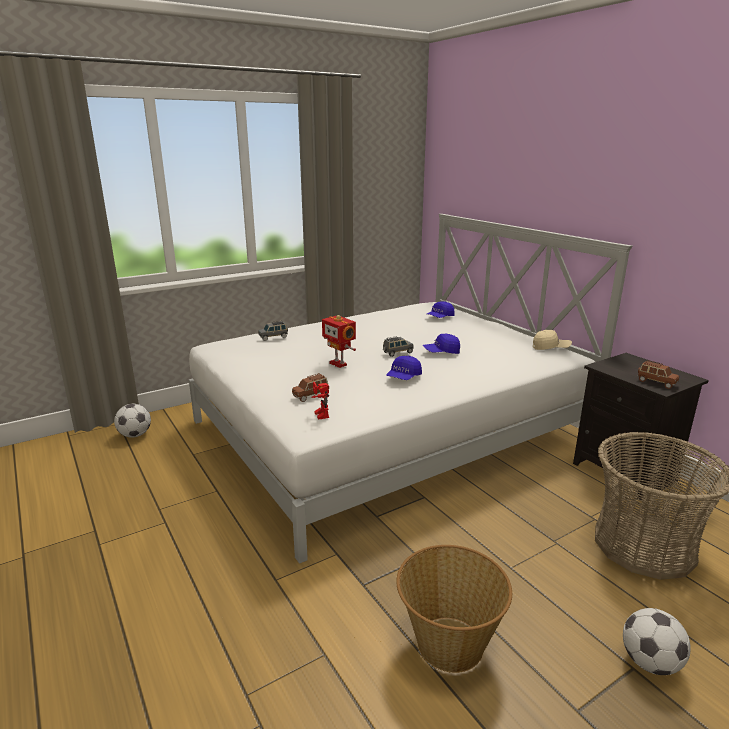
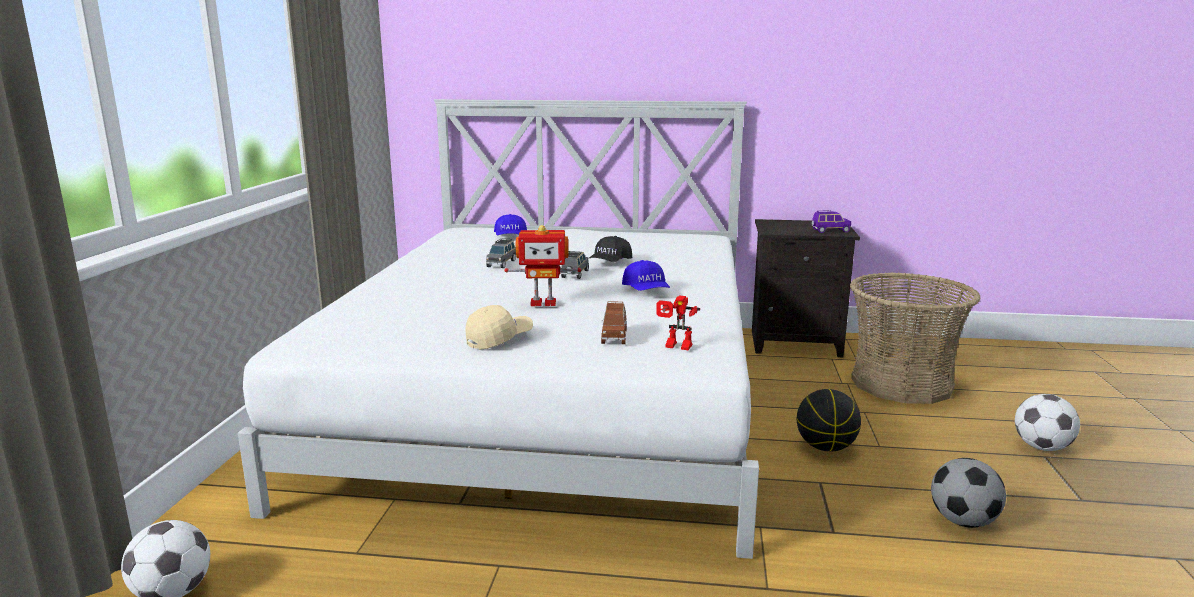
camera: 50 degrees left, 5 degrees down
(273, 337) = (378, 304): grey toy car -> grey toy car (501, 263)
(441, 352) = (610, 262): blue cap -> black cap
(449, 642) = (962, 521): basket -> football
(472, 544) = (826, 447): none -> basketball
(551, 348) = (682, 234): beige cap -> beige cap (499, 339)
(656, 382) = (830, 231): brown toy car -> purple toy car

